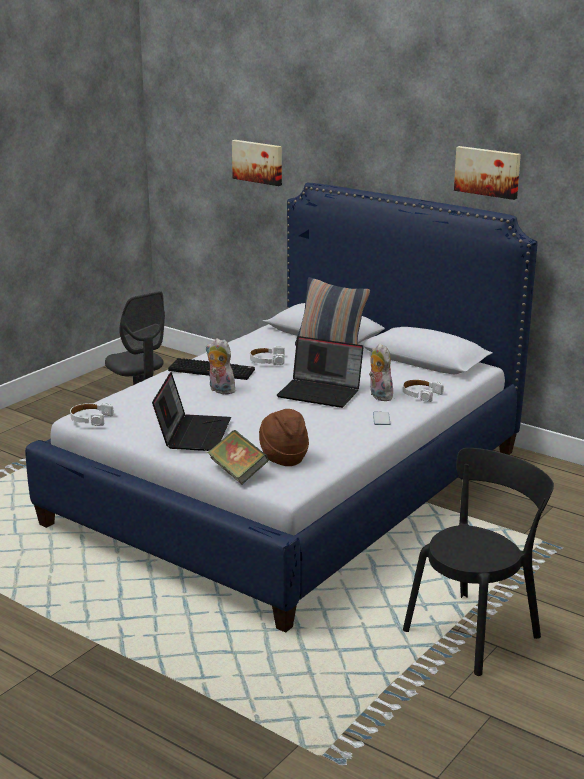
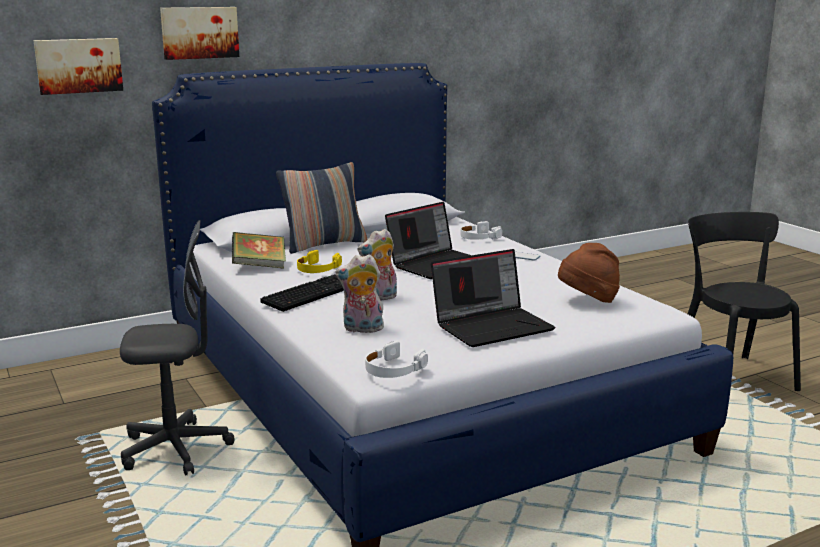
camera: 65 degrees left, 5 degrees down
(193, 433) = (492, 325): laptop -> laptop turned 120 degrees clockwise
(238, 472) = (610, 323): book -> book (259, 266)
(267, 360) = (317, 269): white headphones -> yellow headphones
(378, 396) = (467, 249): plush toy -> plush toy (362, 329)
(488, 172) = (381, 27): picture -> picture (199, 32)

